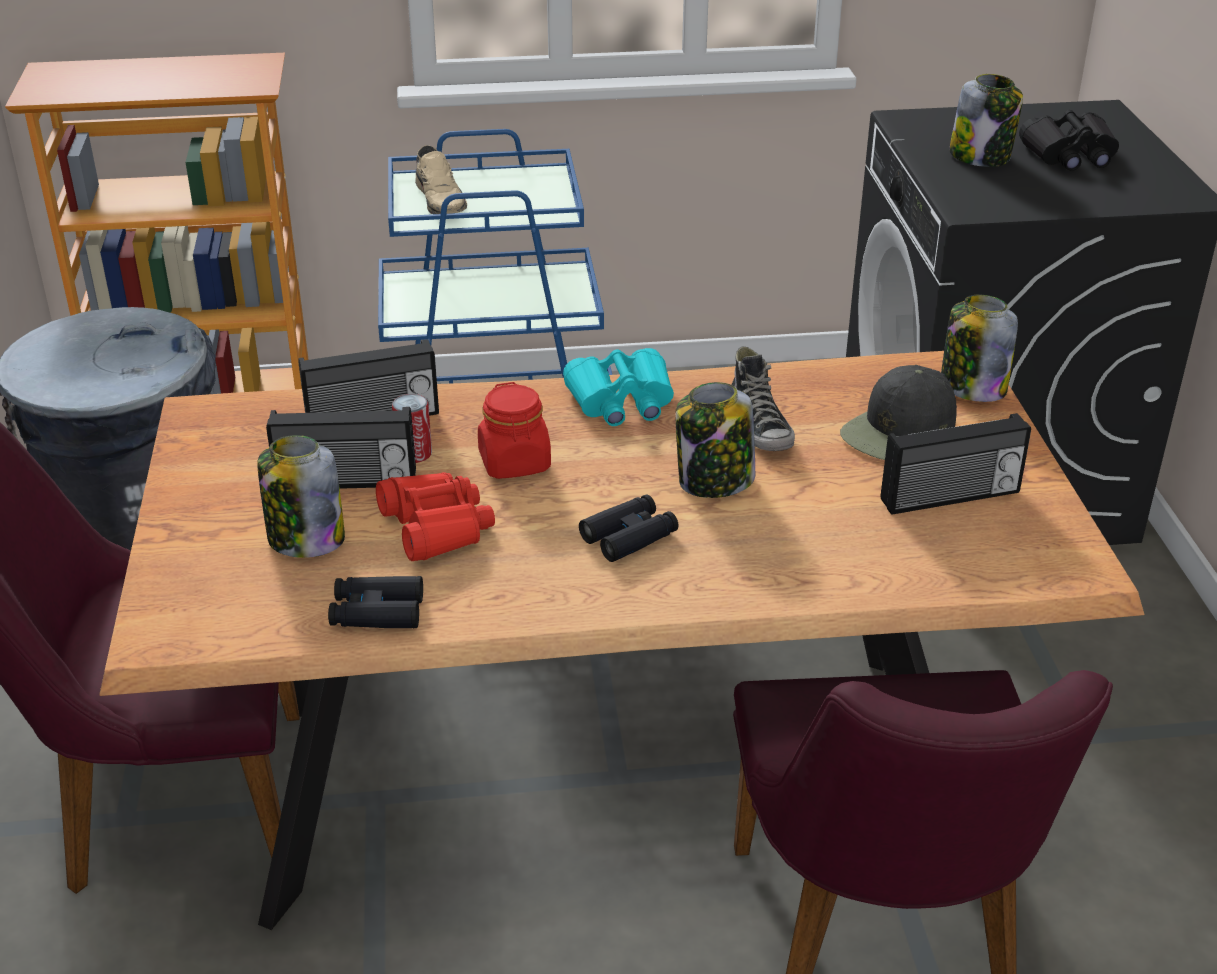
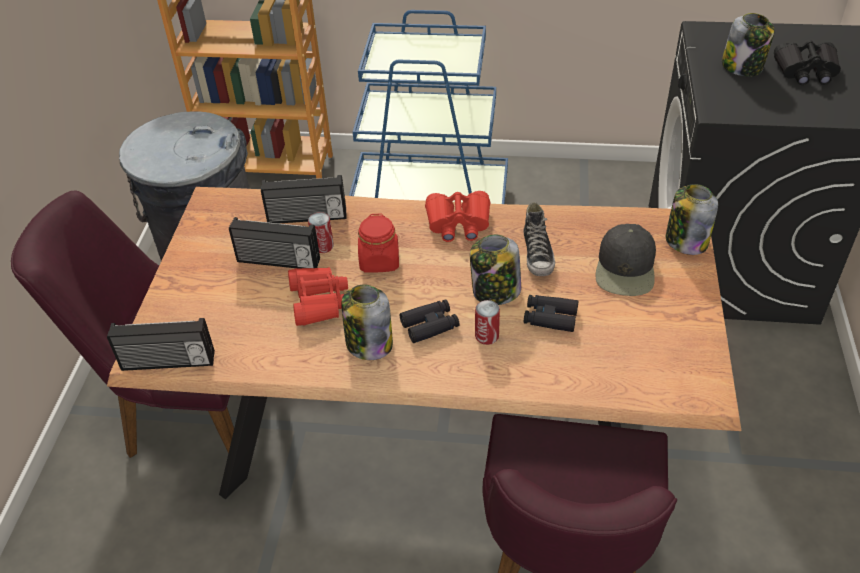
camera: 15 degrees right, 10 degrees up
(305, 539) = (243, 299): jar -> jar (368, 343)
(377, 612) = (267, 357): black binoculars -> black binoculars (550, 317)
(441, 200) = (398, 56): beige shoe -> none
(621, 401) = (458, 223): turquoise binoculars -> red binoculars
(724, 539) = (487, 336): none -> can
(899, 430) = (626, 269): black cap -> black cap turned 45 degrees counterclockwise
(951, 497) = (641, 325): radio -> radio (168, 362)

